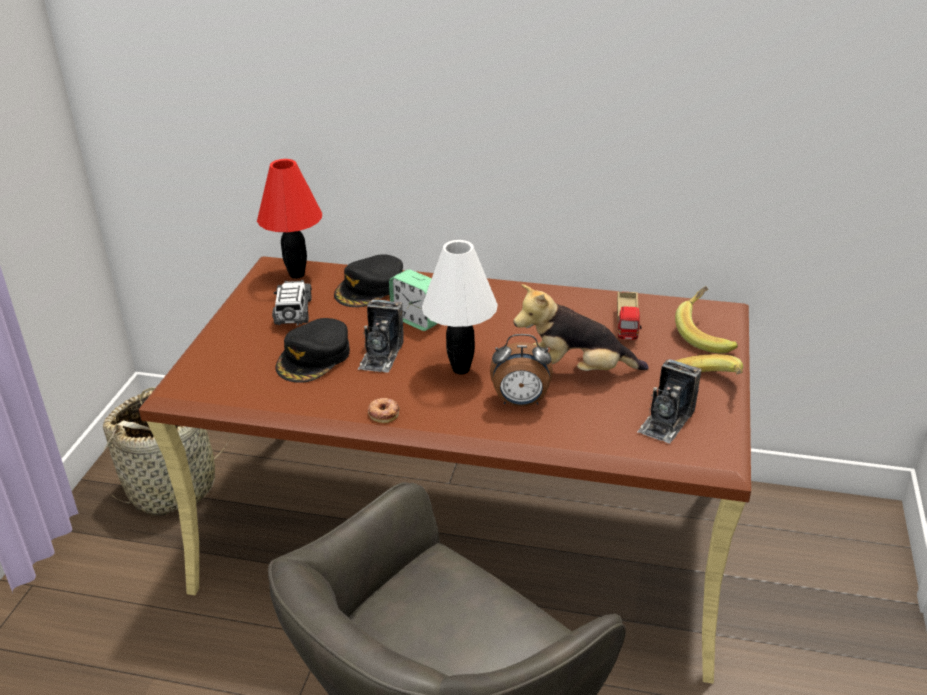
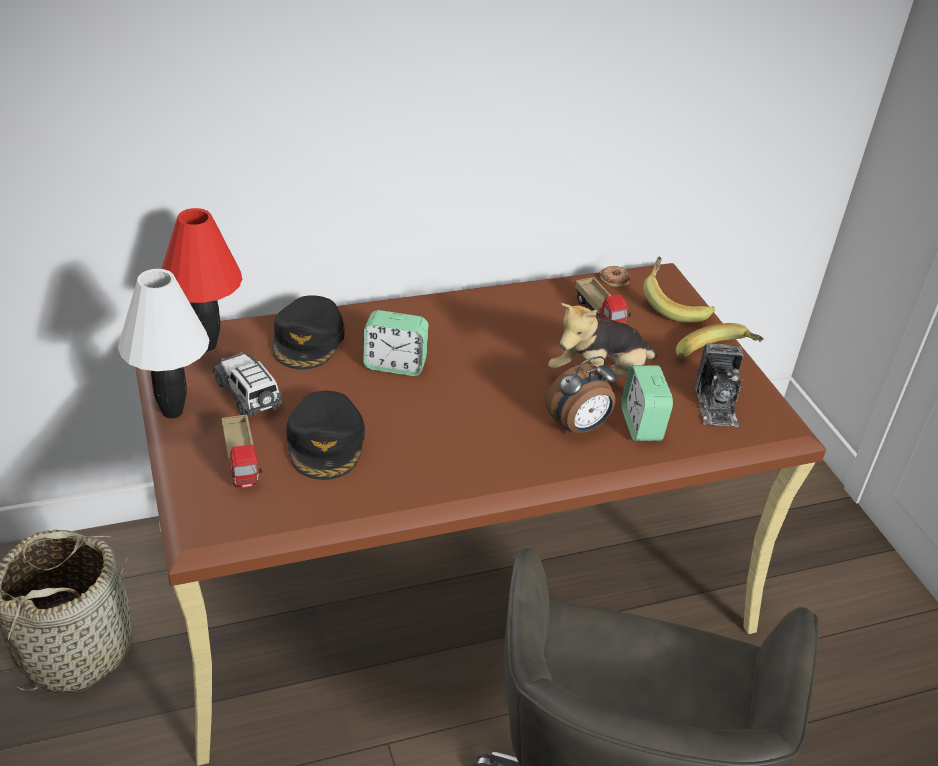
camera: 35 degrees left, 5 degrees up
(246, 354) = (242, 462): none -> toy truck
(381, 355) = (395, 417): camera -> none
(384, 413) = (460, 483): donut -> donut (614, 279)
(461, 370) = (491, 409): white table lamp -> white table lamp (173, 412)
(578, 416) = (641, 424): none -> alarm clock

